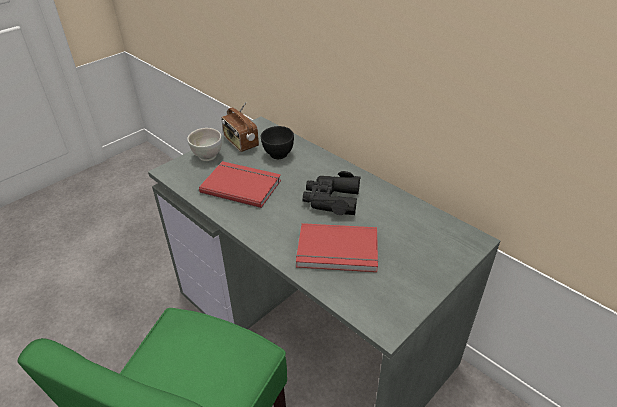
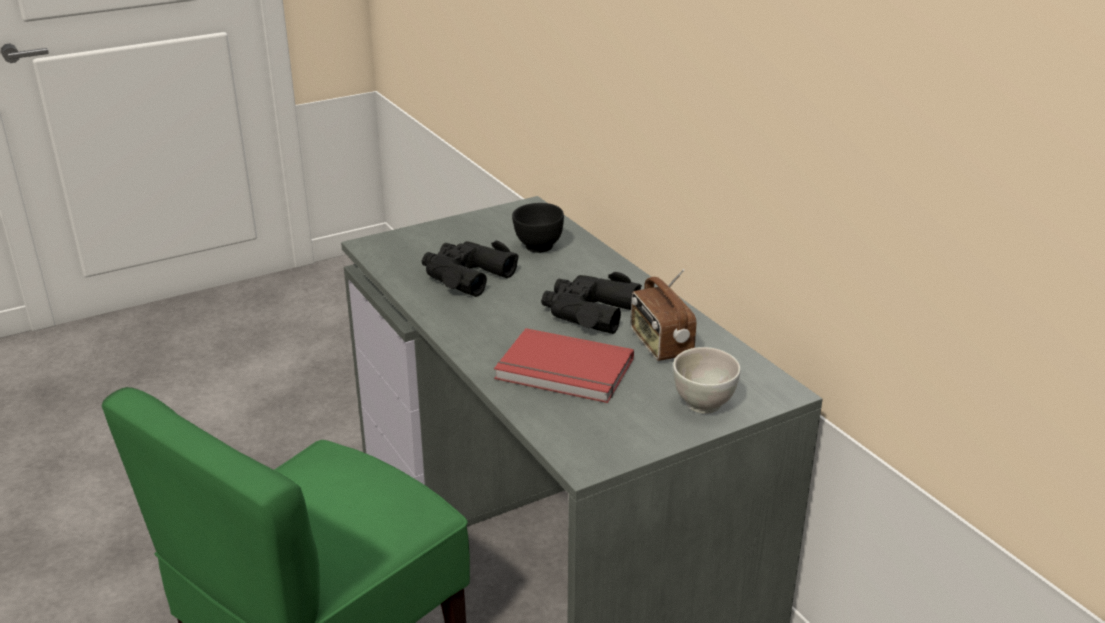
camera: 15 degrees right, 10 degrees down
(207, 157) = (433, 236): white bowl -> white bowl (703, 405)
(240, 143) = (489, 225): radio -> radio (660, 344)
(241, 185) = (465, 276): red book -> black binoculars

